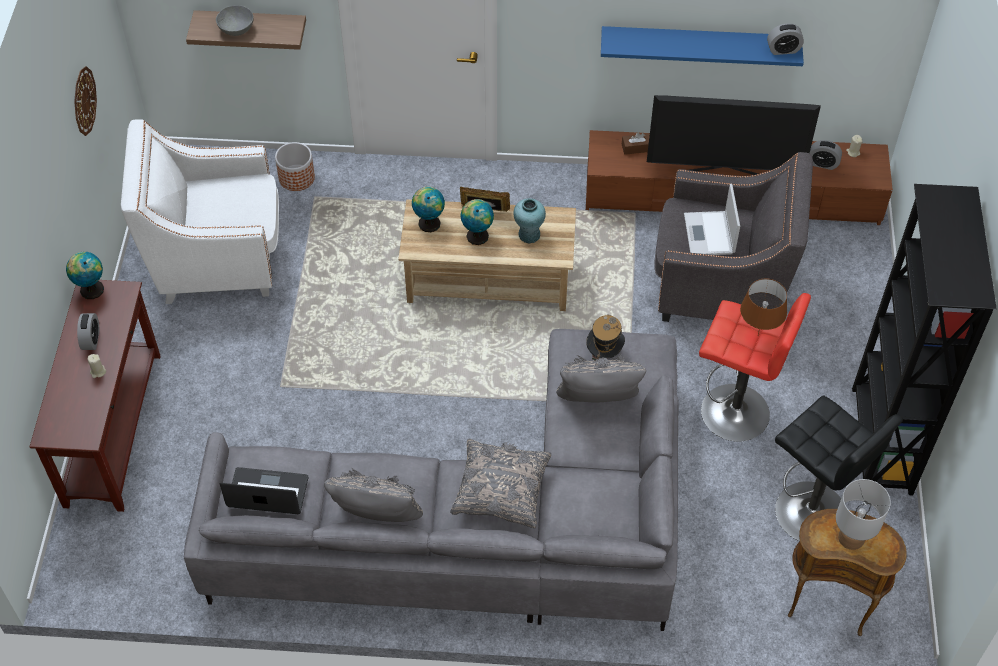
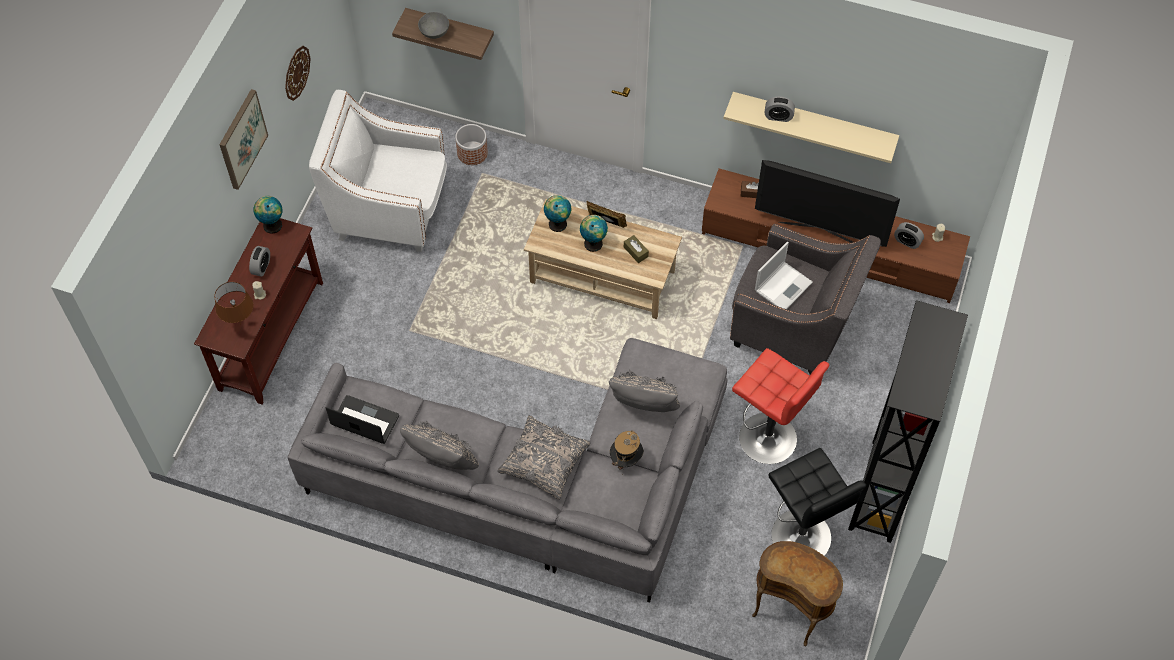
camera: 15 degrees right, 5 degrees up
(40, 179) = (242, 139): none -> picture
(529, 235) = (635, 252): turquoise vase -> brown tissue box
(604, 354) = (662, 369): hat -> hat (626, 460)
(699, 44) = (813, 123): blue shelf -> beige shelf
(709, 235) = (784, 286): laptop -> laptop turned 150 degrees counterclockwise
(757, 336) = (783, 385): brown table lamp -> brown table lamp (240, 324)
(783, 50) = (878, 145): alarm clock -> alarm clock (778, 117)
(851, 538) = (801, 569): grey table lamp -> none

